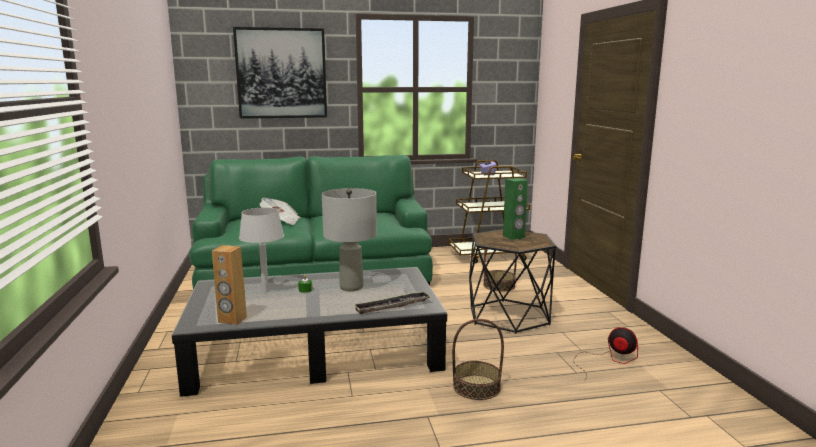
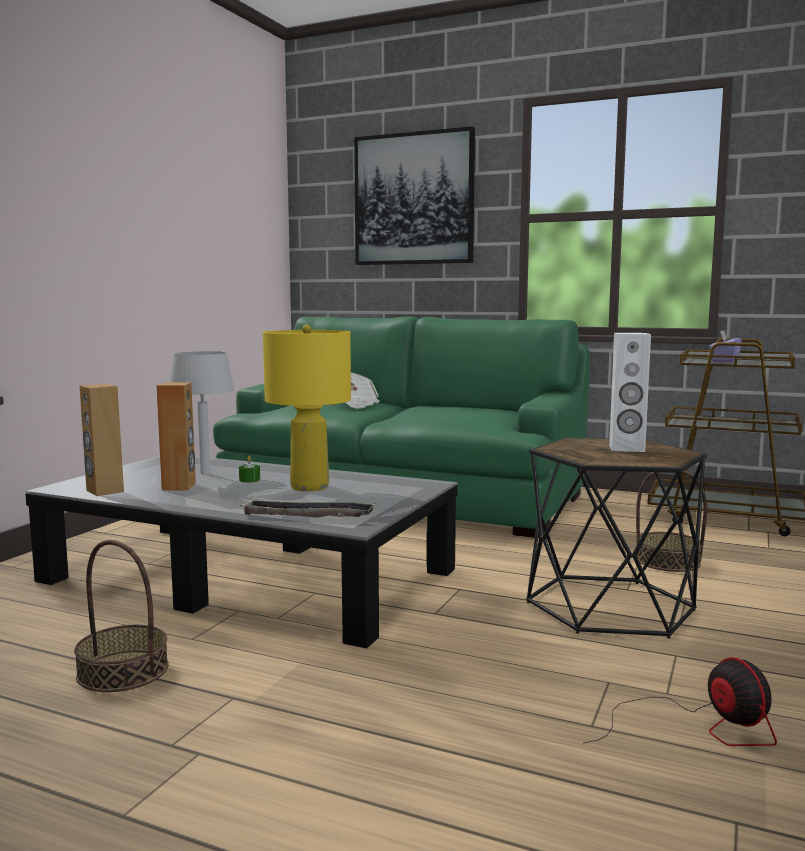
camera: 35 degrees right, 5 degrees down
(274, 305) = (179, 486): none -> brown speaker
(351, 287) = (310, 487): grey table lamp -> yellow table lamp
(476, 387) = (373, 686): basket -> basket (122, 671)
(514, 237) = (626, 448): green speaker -> white speaker

